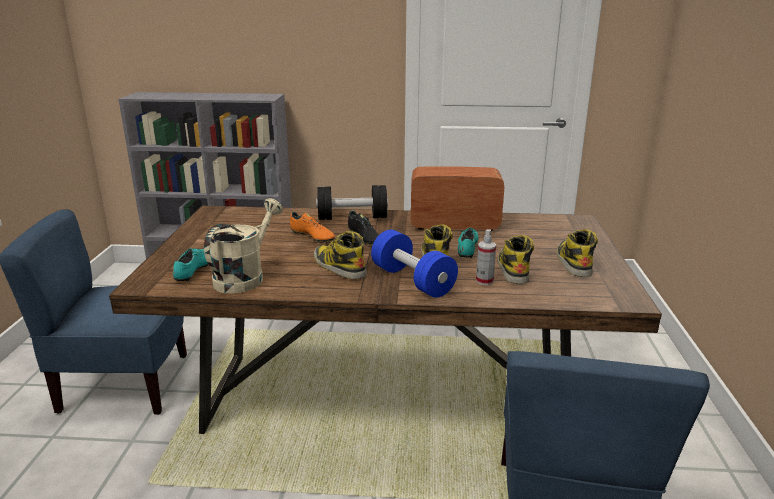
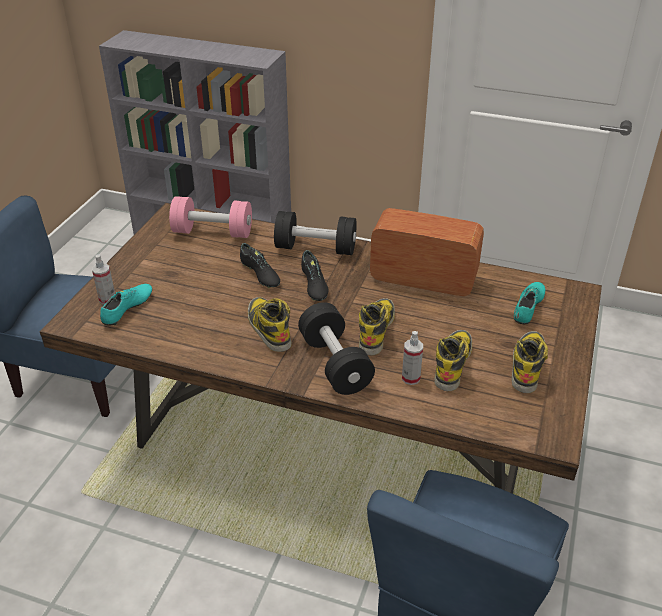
camera: 15 degrees right, 15 degrees up
(172, 266) = (107, 299): none -> spray bottle
(244, 277) = (170, 328): beige watering can -> none
(255, 217) = (213, 232): none -> pink dumbbell
(312, 237) = (260, 275): orange shoe -> black shoe
(412, 280) = (335, 363): blue dumbbell -> black dumbbell
(467, 248) = (419, 322): turquoise shoe -> turquoise shoe (528, 308)

